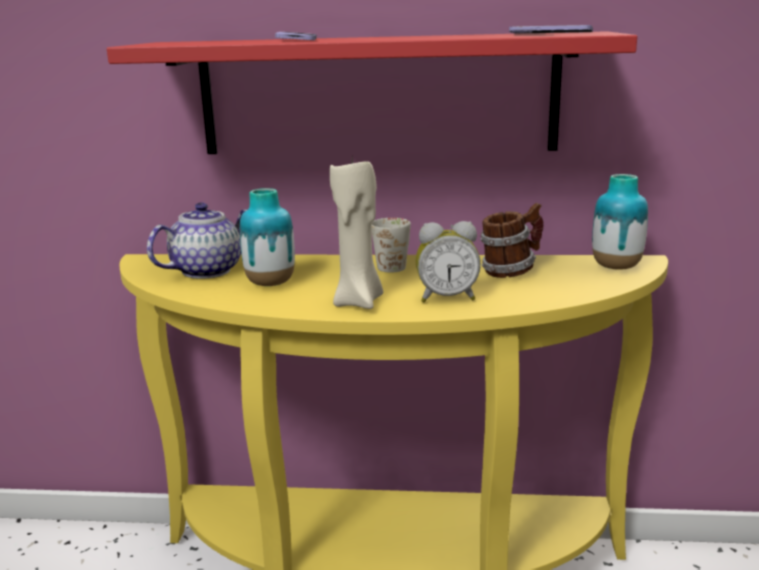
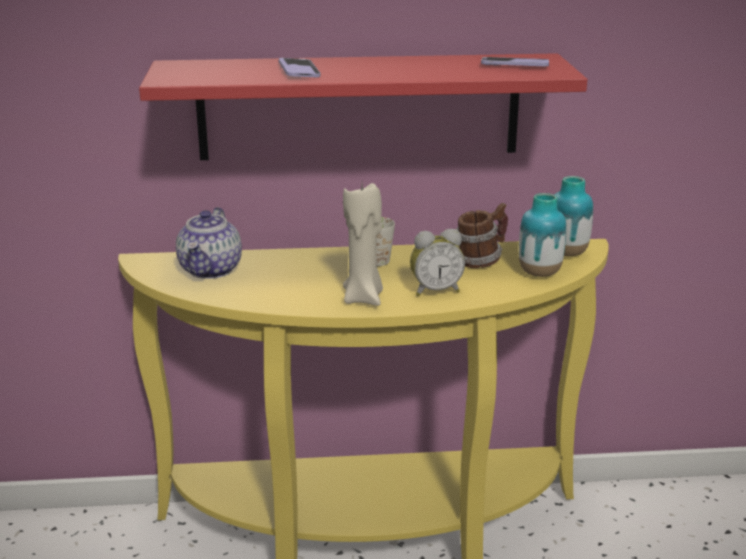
camera: 10 degrees left, 5 degrees up
(207, 270) = (211, 270): teapot -> teapot turned 150 degrees clockwise
(270, 283) = (277, 282): vase -> vase (539, 273)

